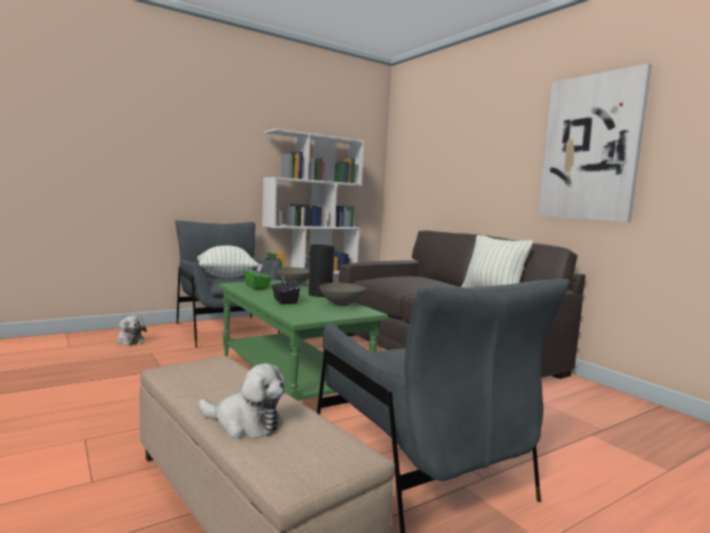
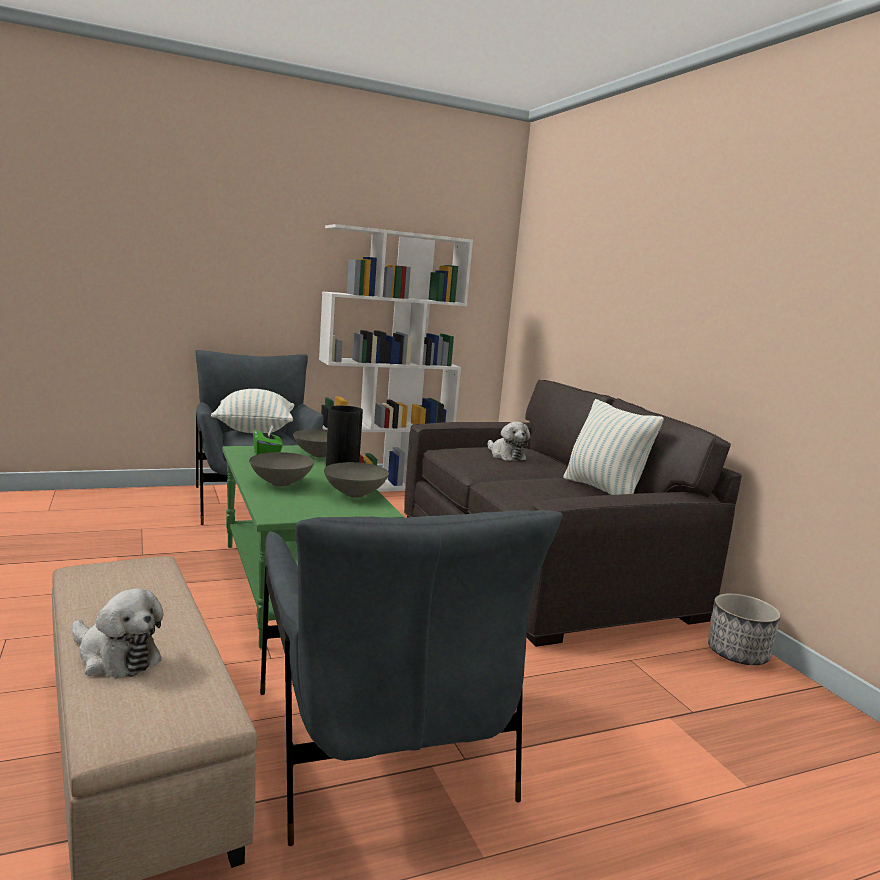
camera: 10 degrees right, 5 degrees up
(129, 341) = (124, 508): plush toy -> plush toy (506, 455)
(284, 301) = (281, 483): black tissue box -> grey bowl
(591, 148) = (767, 280): picture -> none
(601, 393) = (738, 654): none -> planter

